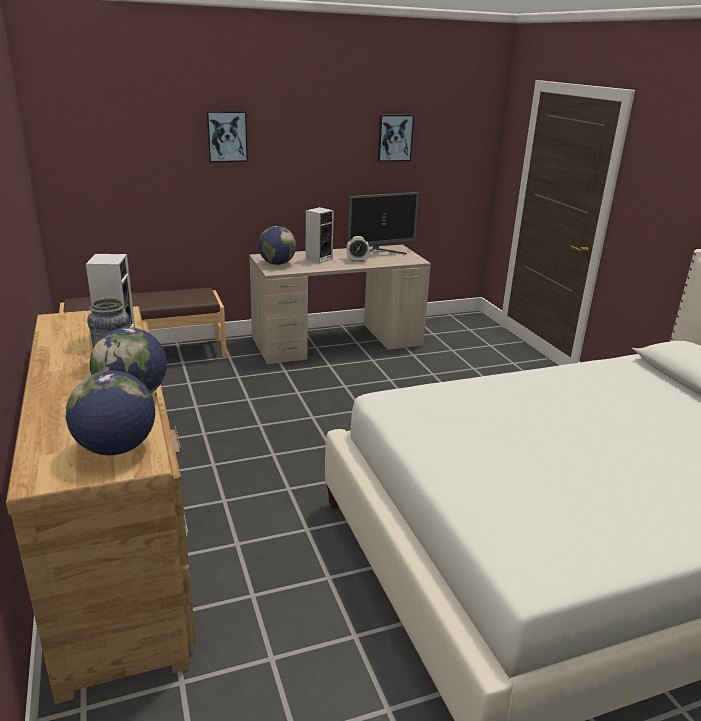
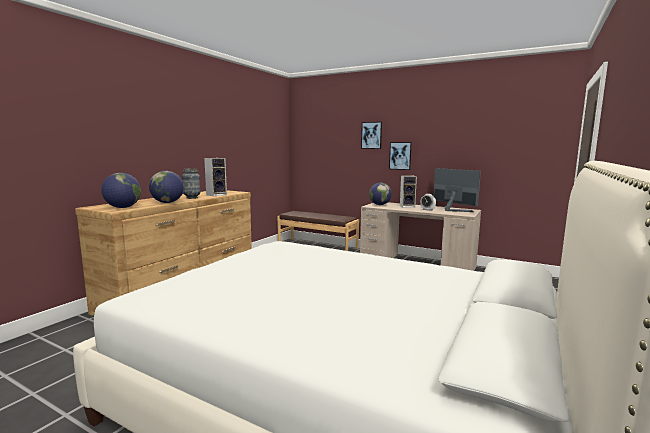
camera: 50 degrees right, 15 degrees down
(380, 253) = (452, 210): monitor -> monitor turned 150 degrees counterclockwise
(395, 138) = (477, 136): picture -> picture (400, 156)

